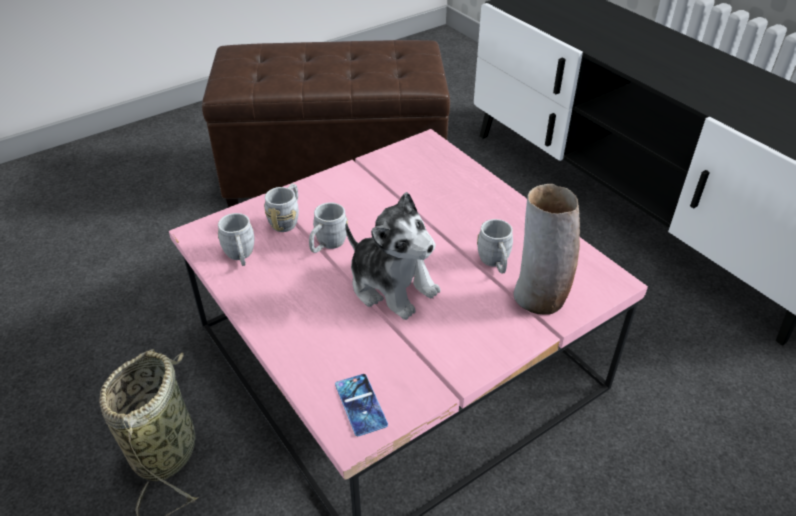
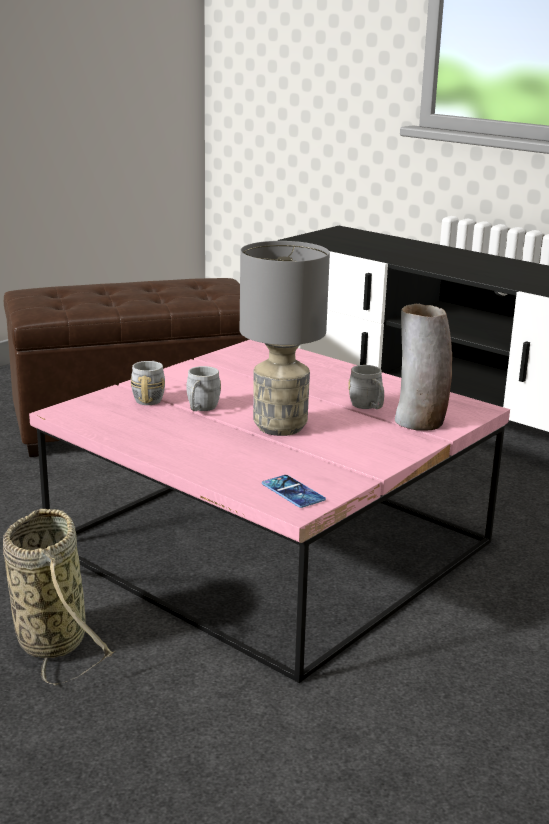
camera: 15 degrees left, 20 degrees down
(240, 256) = (117, 422): grey mug -> none
(392, 286) = (279, 427): plush toy -> grey table lamp

